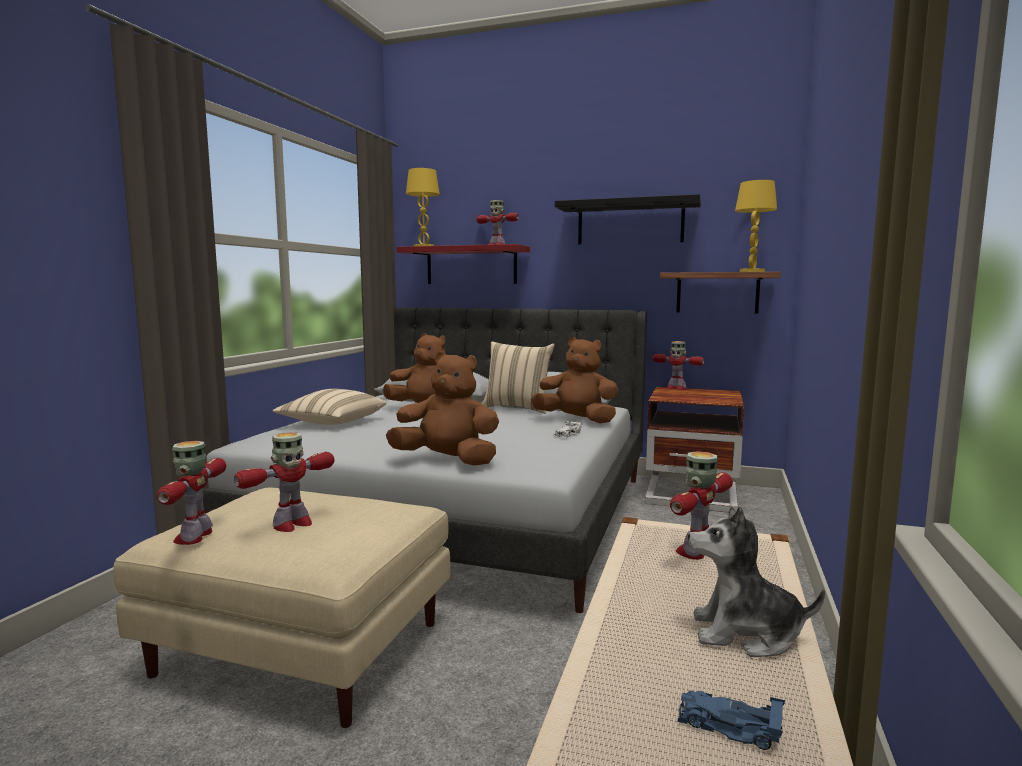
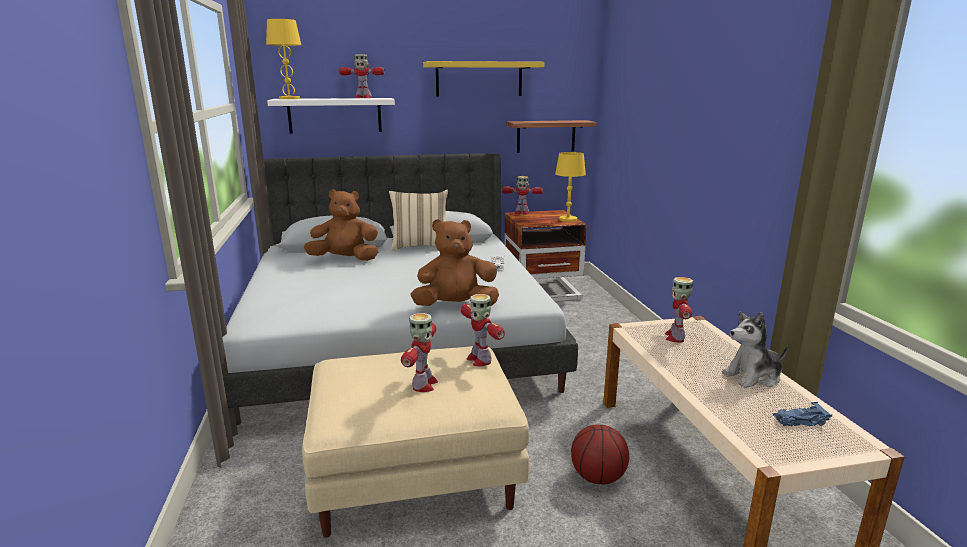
camera: 30 degrees left, 10 degrees up
(195, 536) = (365, 414): toy robot -> toy robot (479, 359)
(332, 423) = (291, 288): beige pillow -> none
(471, 265) = (335, 115): red shelf -> white shelf
(496, 734) = (598, 477): none -> basketball
(577, 420) = (483, 251): brown plush toy -> none
(630, 223) = (479, 79): black shelf -> yellow shelf
(752, 271) = (574, 121): yellow table lamp -> yellow table lamp (568, 219)

